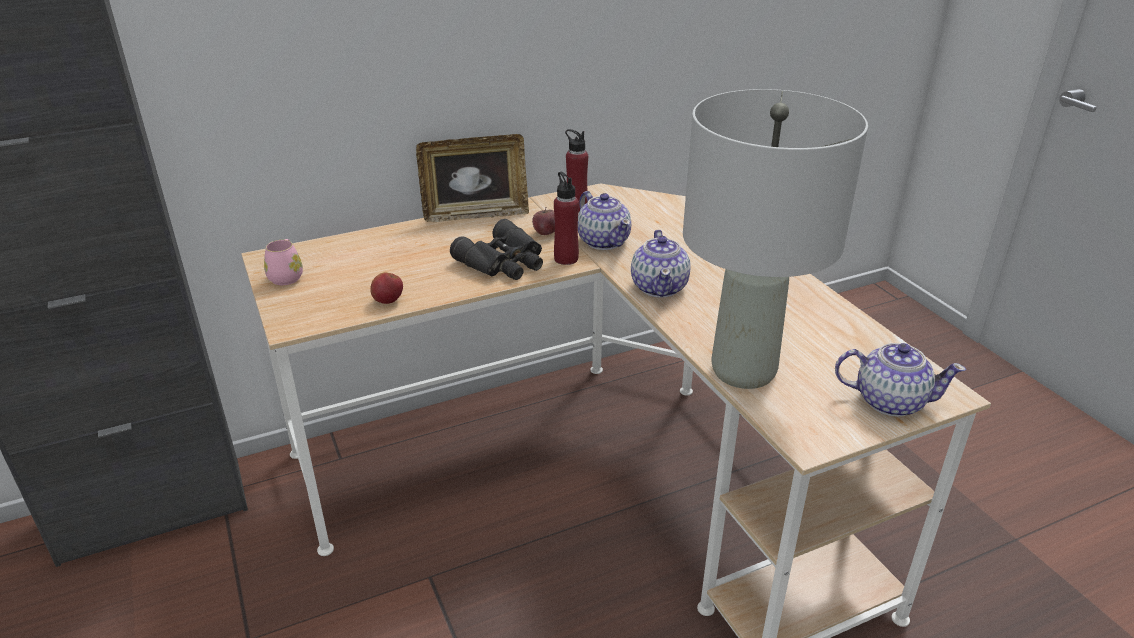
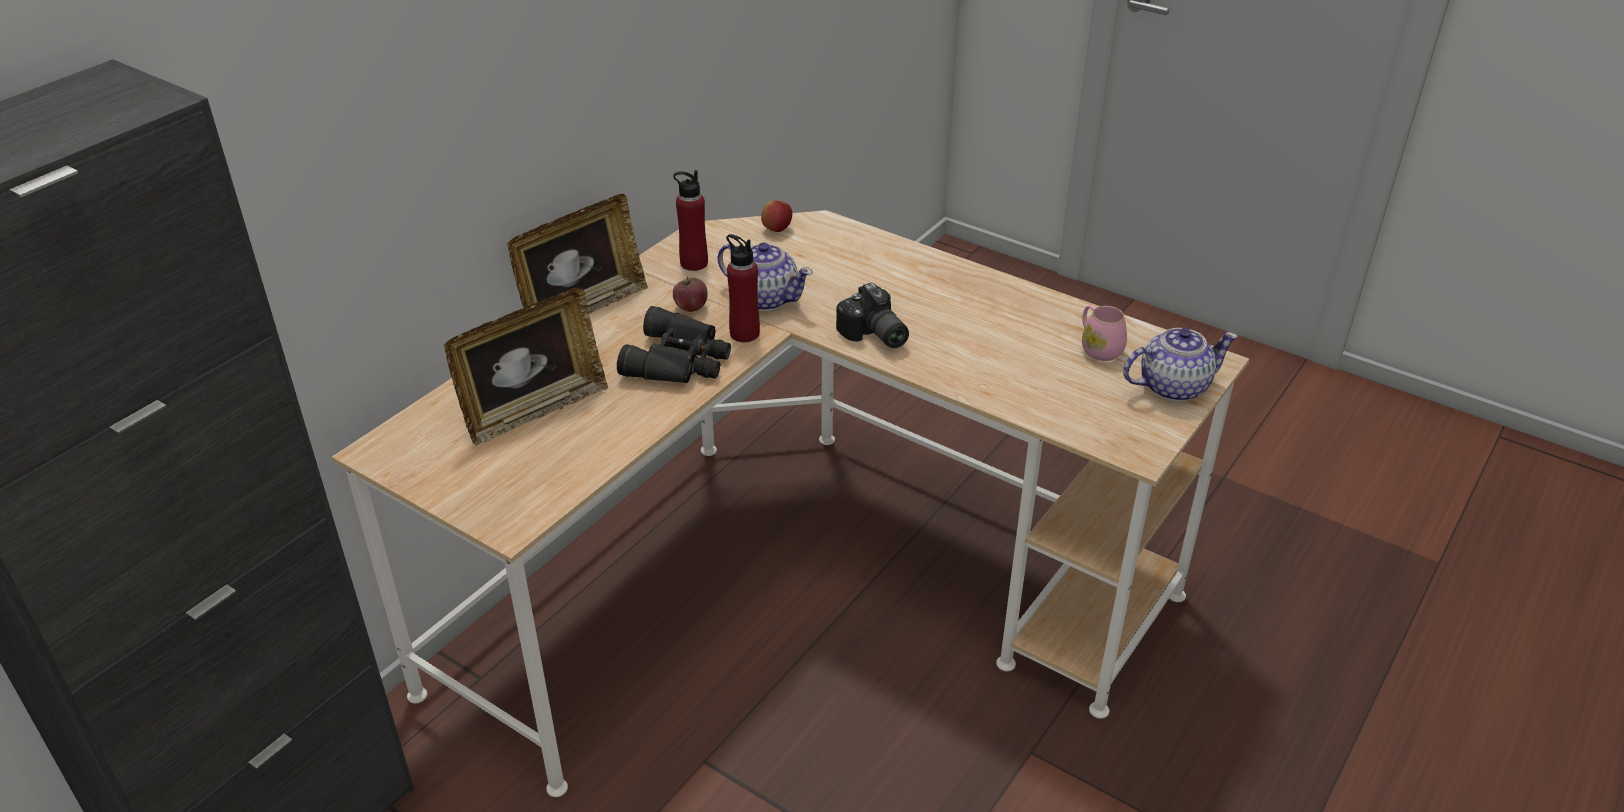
camera: 30 degrees left, 5 degrees up
(287, 276) = (432, 466): pink mug -> pink mug (1098, 348)
(380, 263) = (534, 410): none -> picture frame
(388, 301) = (595, 454): apple -> apple (777, 229)
(660, 287) = (873, 336): teapot -> camera
(742, 370) = (1028, 401): grey table lamp -> none

